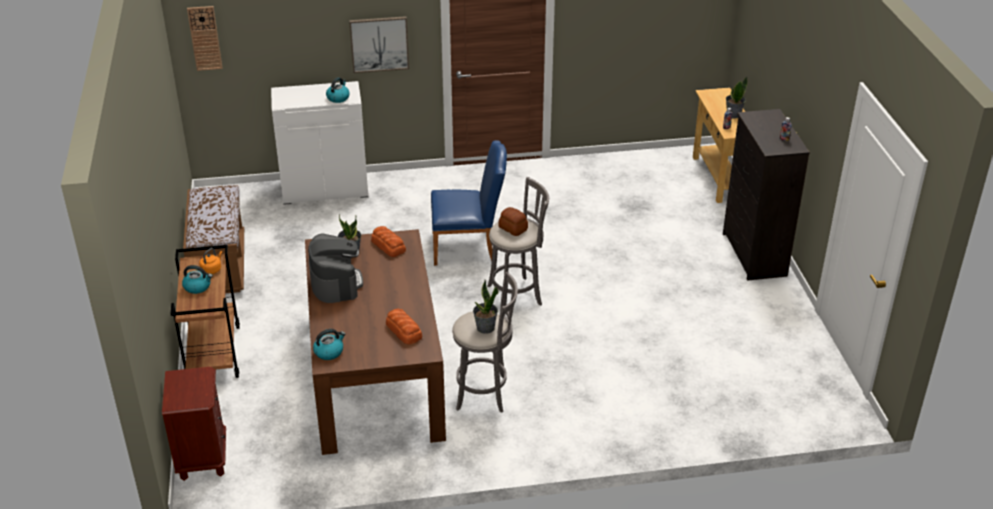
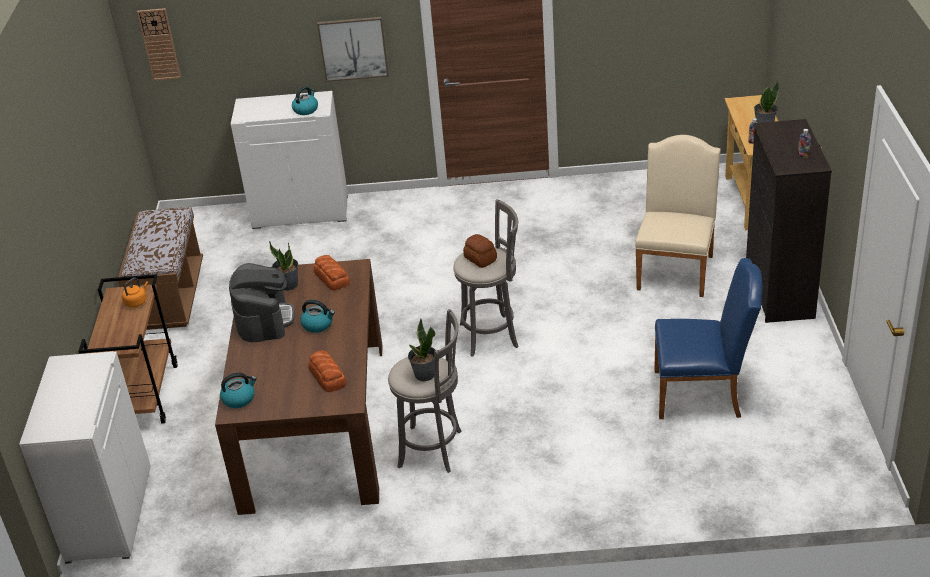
camera: 10 degrees right, 0 degrees up
(198, 287) = (117, 321): kettle -> kettle (318, 324)
(202, 458) = (108, 513): brown nightstand -> white cabinet
(469, 247) = (448, 279): blue chair -> blue chair (704, 393)
(665, 236) = (676, 268): none -> beige chair

